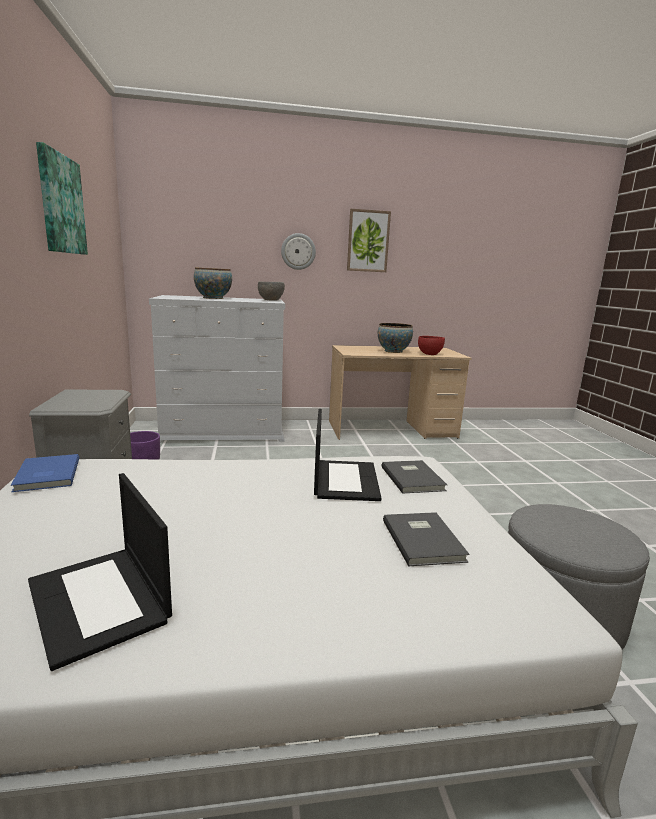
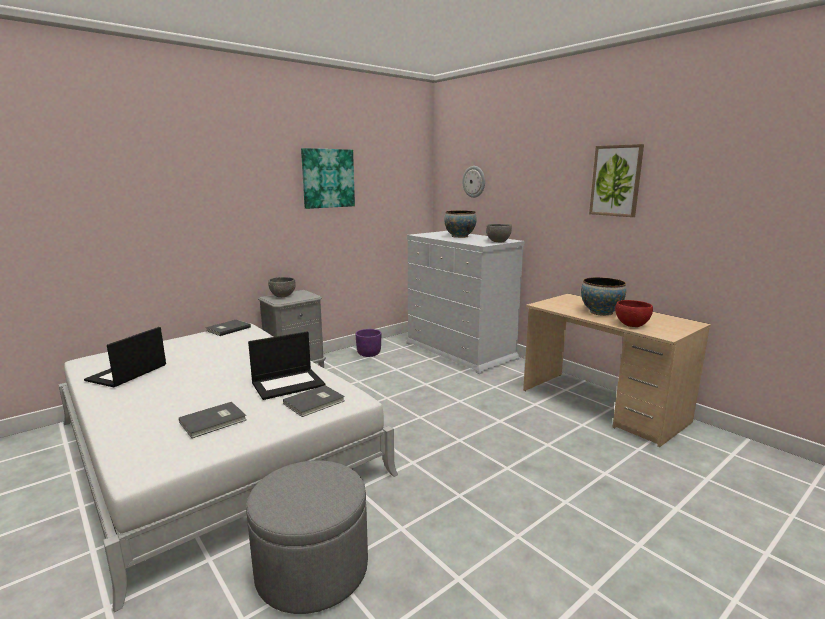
camera: 60 degrees right, 0 degrees up
(45, 475) = (227, 329): blue book -> grey book
(68, 401) = (282, 296): none -> grey bowl
(298, 251) = (546, 194): wall clock -> wall clock (474, 181)

